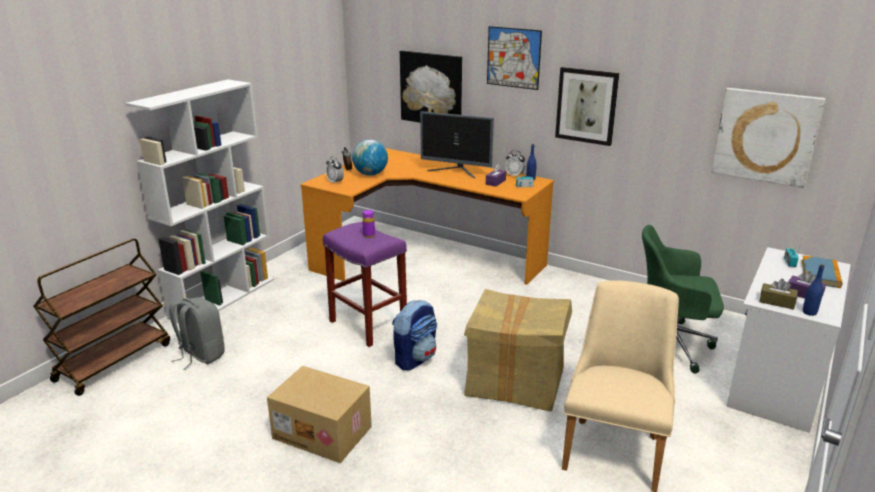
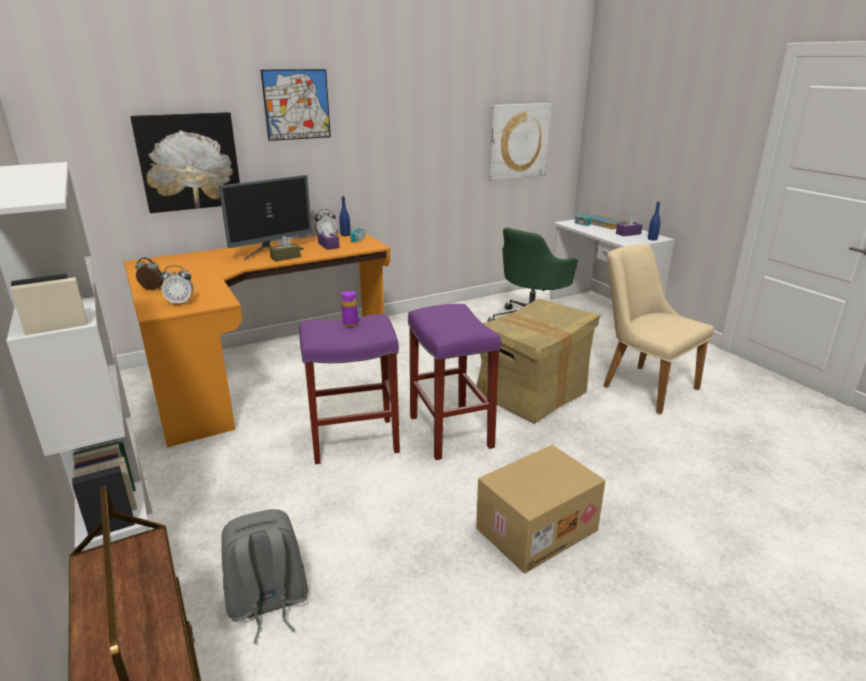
camera: 60 degrees left, 0 degrees up
(370, 174) = (195, 283): globe -> none
(415, 358) = (449, 431): backpack -> purple stool
(586, 106) = (381, 144): picture -> none
(777, 302) = (633, 241): brown tissue box -> brown tissue box (285, 257)

